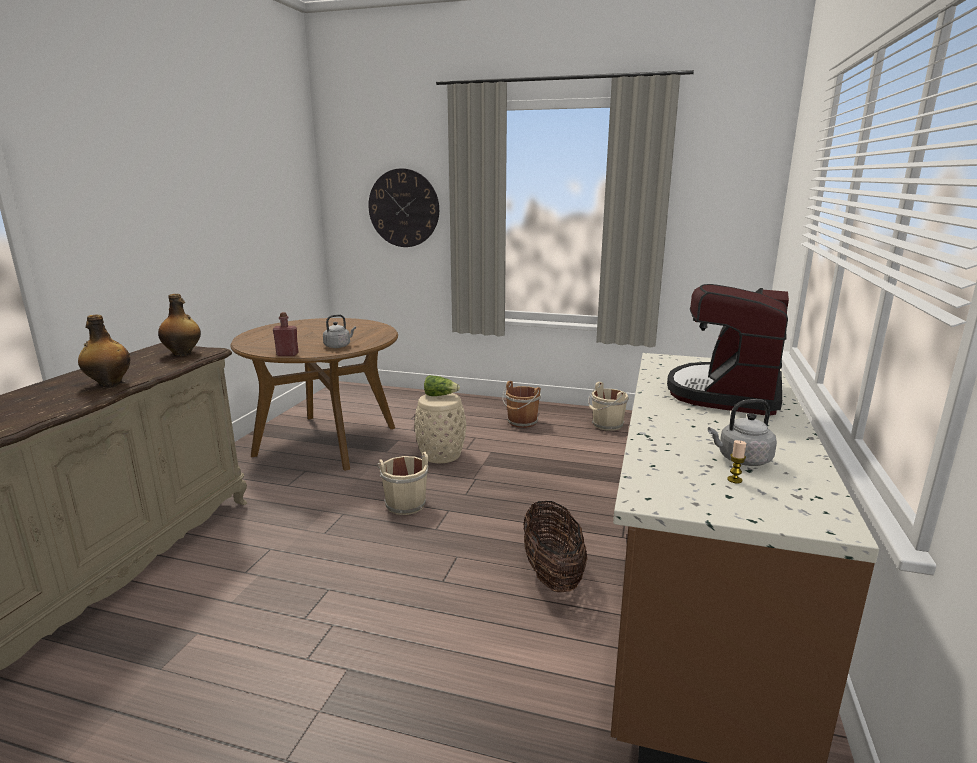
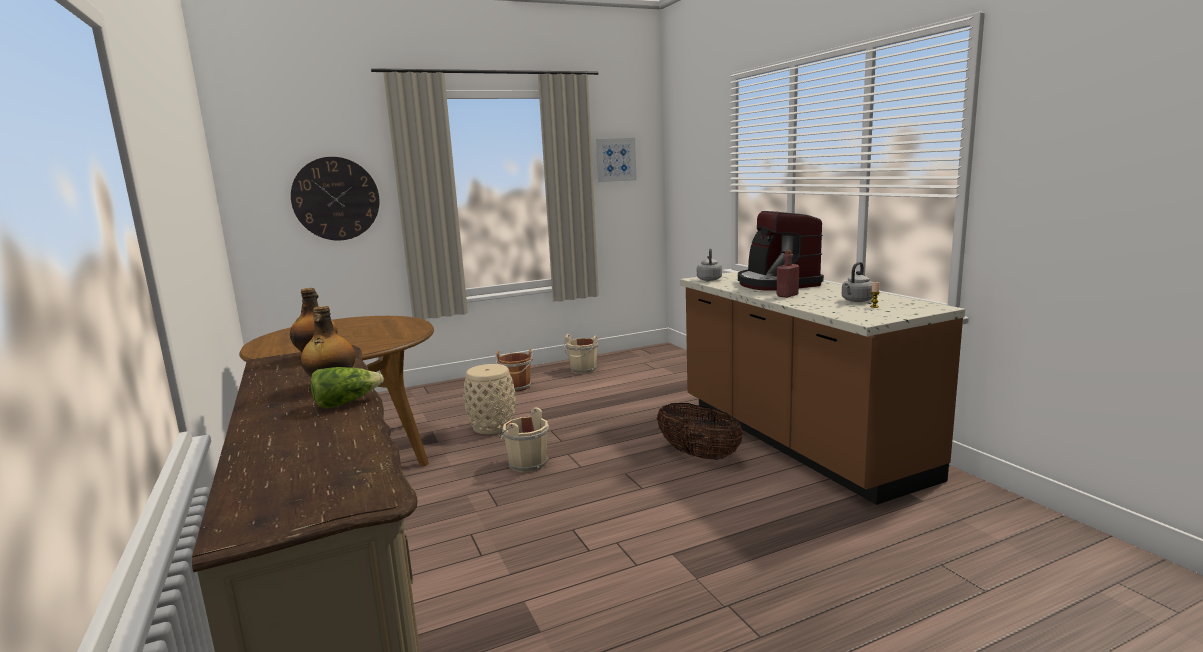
camera: 40 degrees left, 5 degrees down
(287, 354) = (362, 351): red bottle -> red bottle (787, 295)
(338, 346) = (394, 335): grey kettle -> grey kettle (709, 279)
(440, 395) = (483, 367): lettuce -> lettuce (346, 403)
(710, 185) = (615, 160): none -> picture

